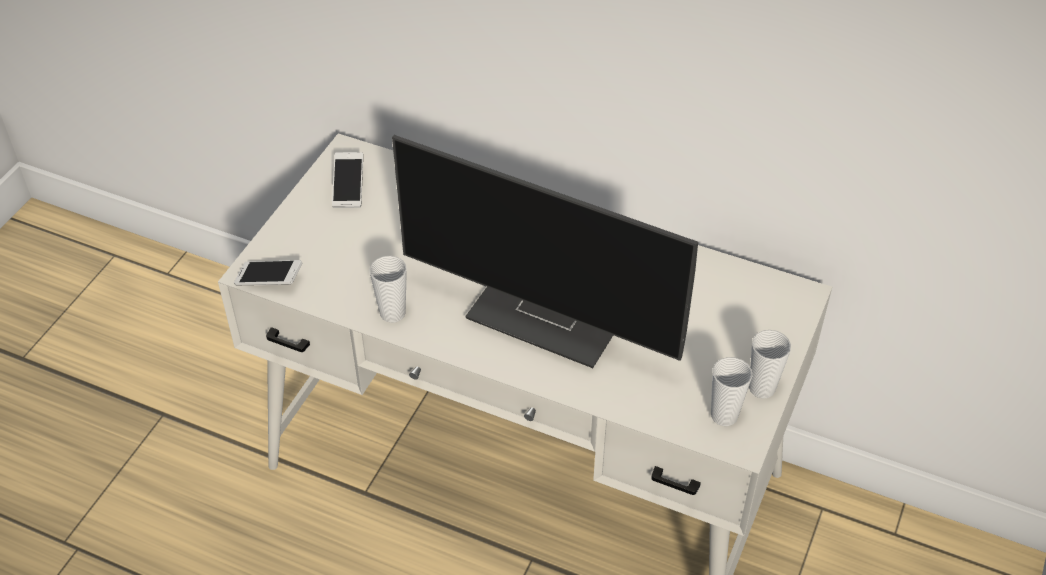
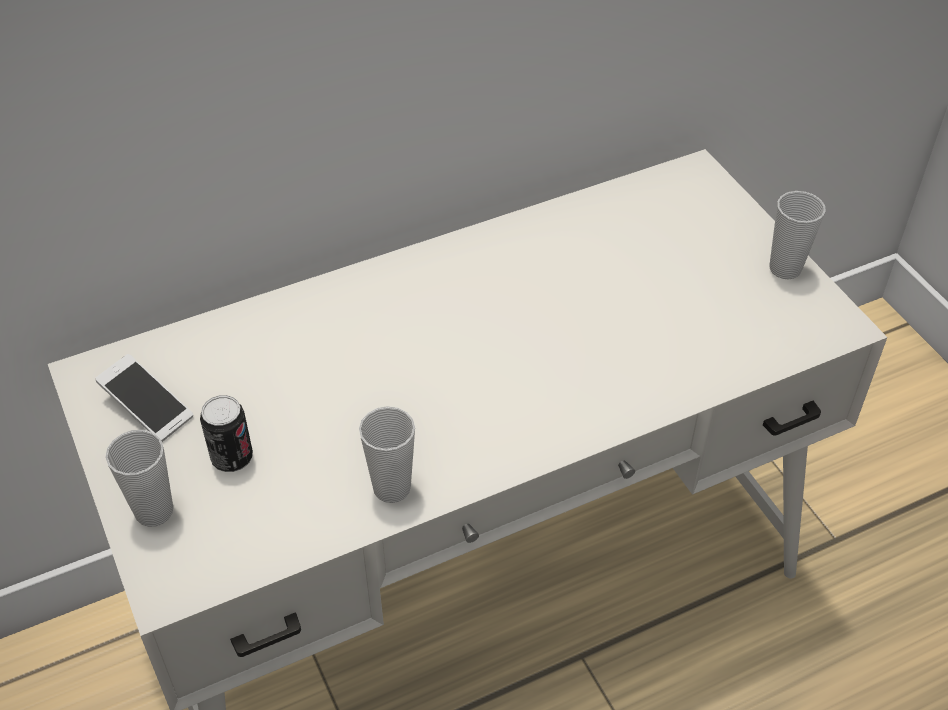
camera: 50 degrees left, 0 degrees up
(269, 280) = (203, 577): phone -> none
(349, 240) = (232, 458): none -> can
(552, 315) = (540, 356): monitor -> none
(724, 415) = (796, 315): cup -> cup (154, 511)

